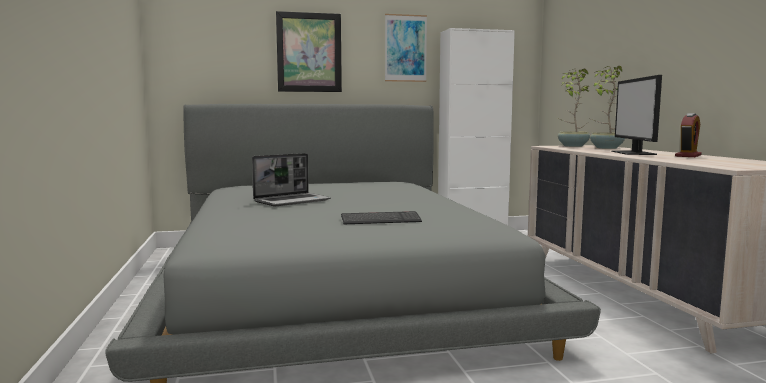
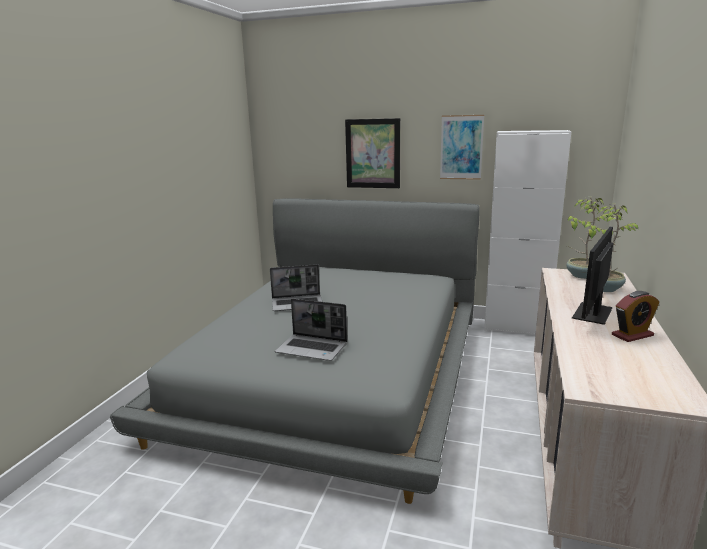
camera: 30 degrees right, 10 degrees up
(380, 220) = (313, 348): keyboard -> laptop

